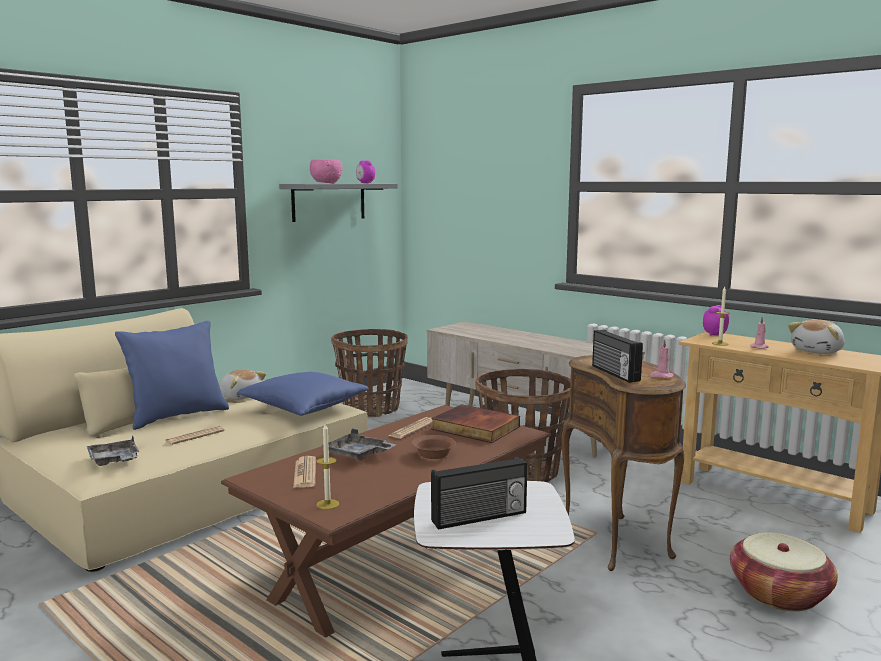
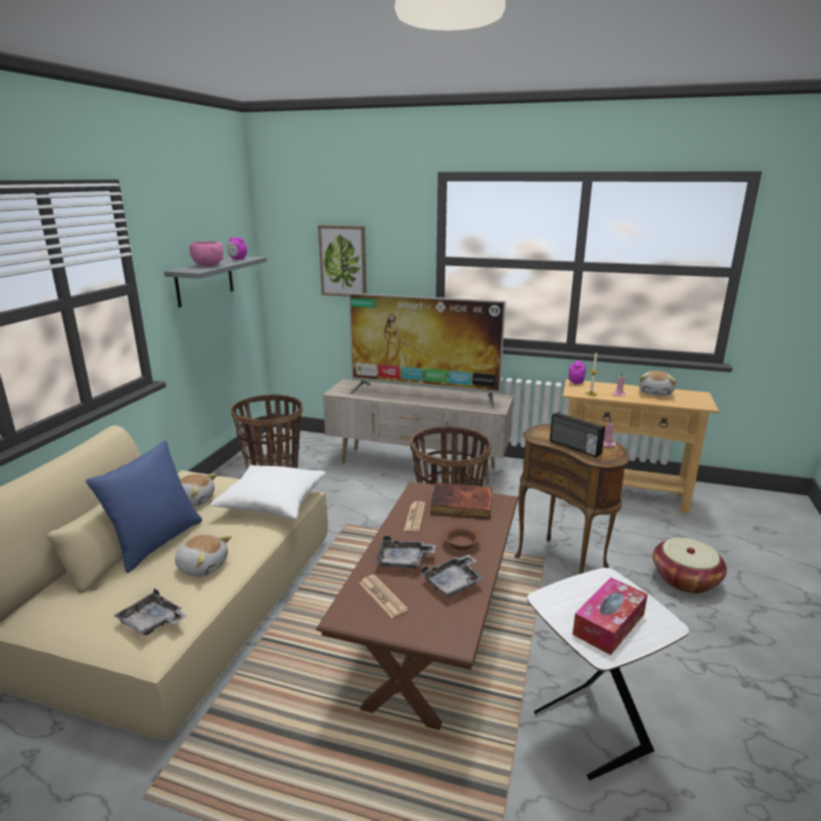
camera: 25 degrees left, 10 degrees up
(195, 436) = (203, 566): newspaper -> plush toy
(304, 408) = (272, 503): blue pillow -> white pillow
(327, 504) = (439, 629): candle -> none
(386, 478) = (454, 583): none -> grey tray
(478, 191) = (343, 261): none -> picture
(480, 518) = (609, 624): radio -> tissue box
(536, 339) = (424, 394): none -> television

